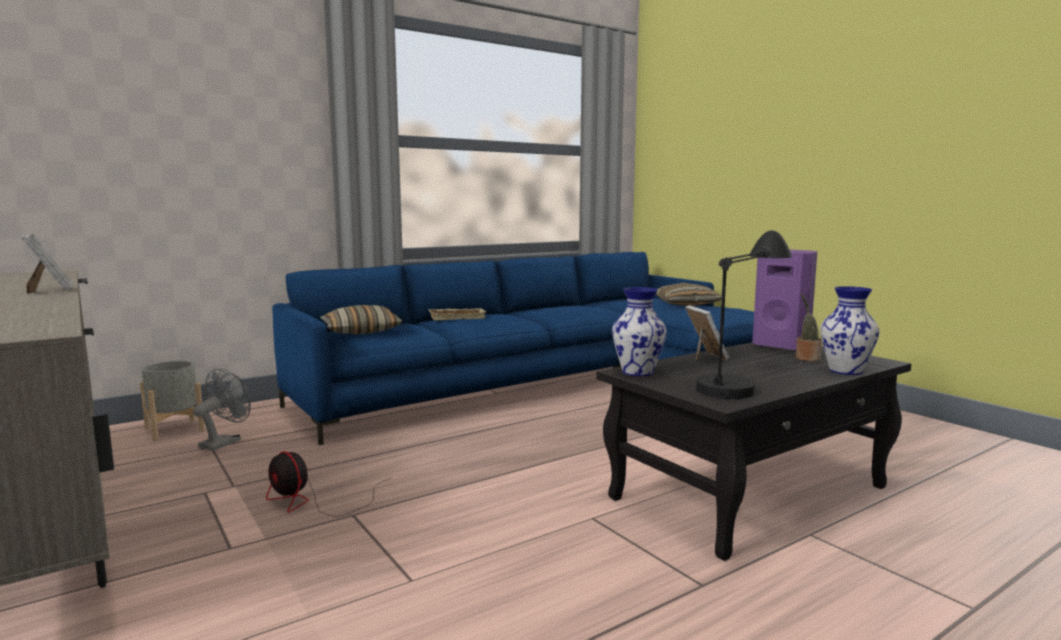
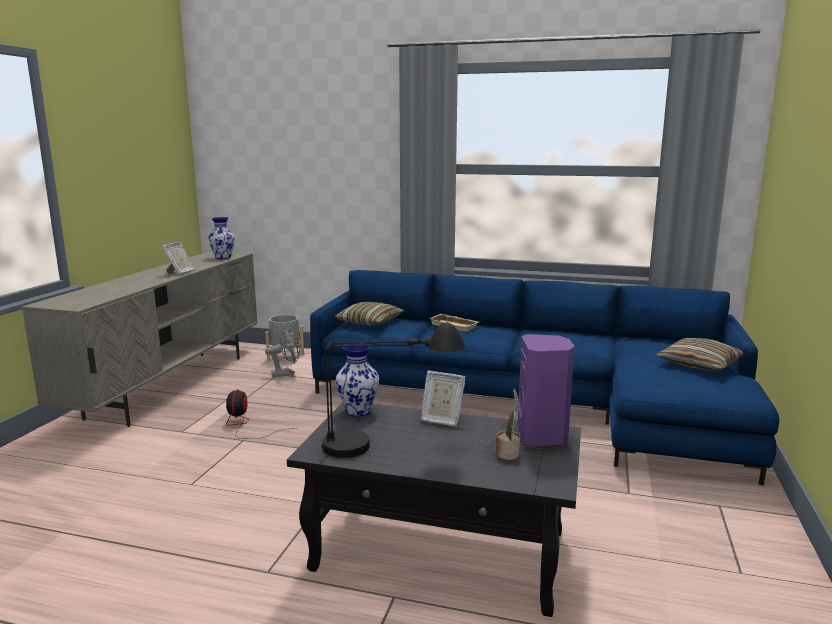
camera: 50 degrees right, 5 degrees up
(706, 357) = (441, 420): picture frame -> picture frame turned 75 degrees clockwise
(845, 371) = (484, 476): vase -> vase (223, 257)

